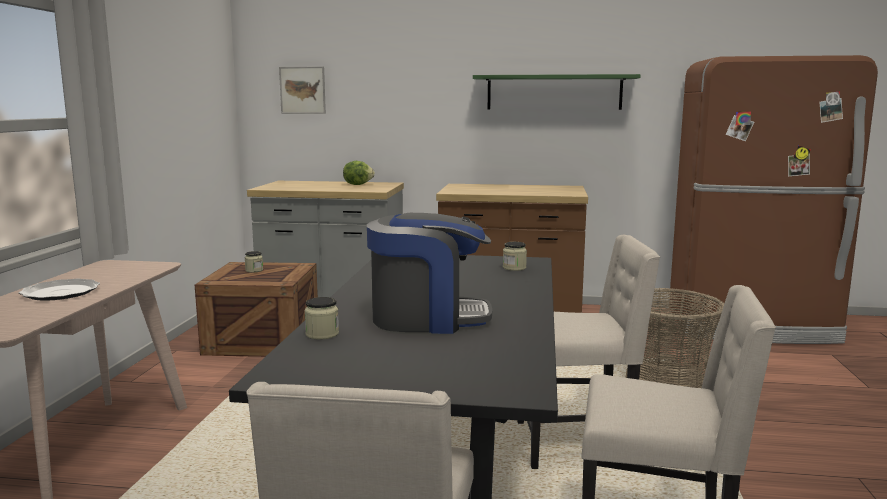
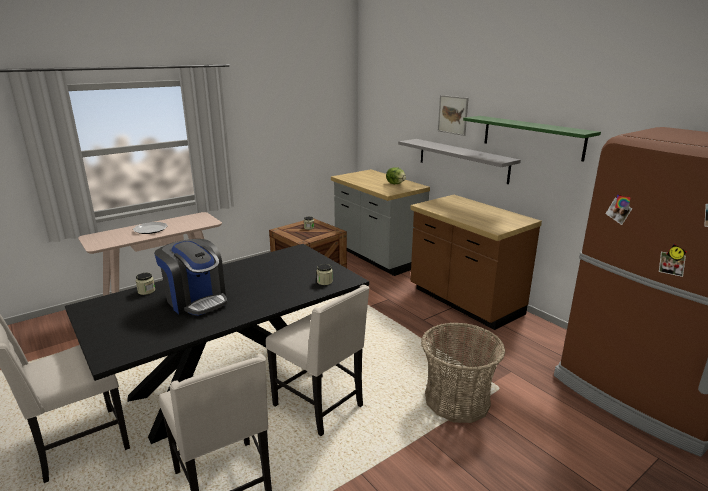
camera: 45 degrees right, 10 degrees up
(302, 90) = (386, 112): picture -> picture (453, 115)
(453, 136) = (462, 160): none -> grey shelf

